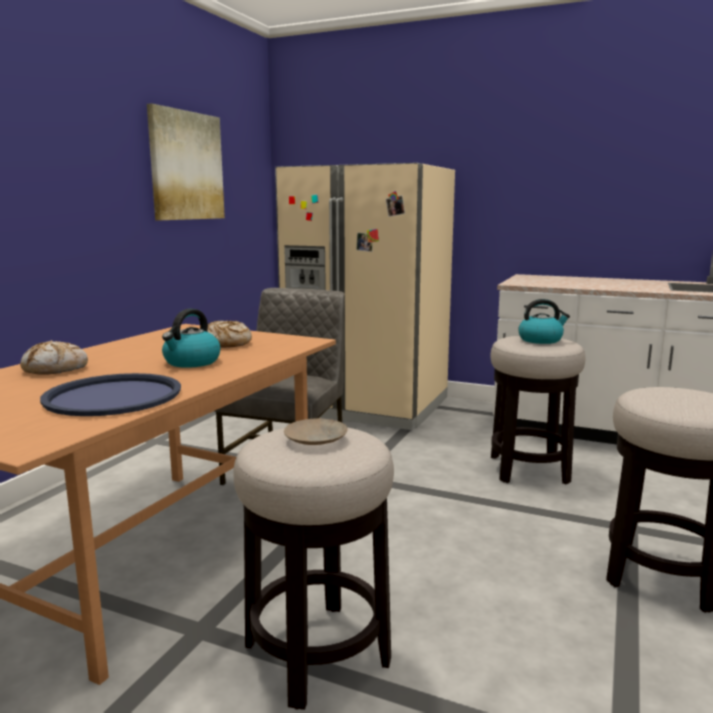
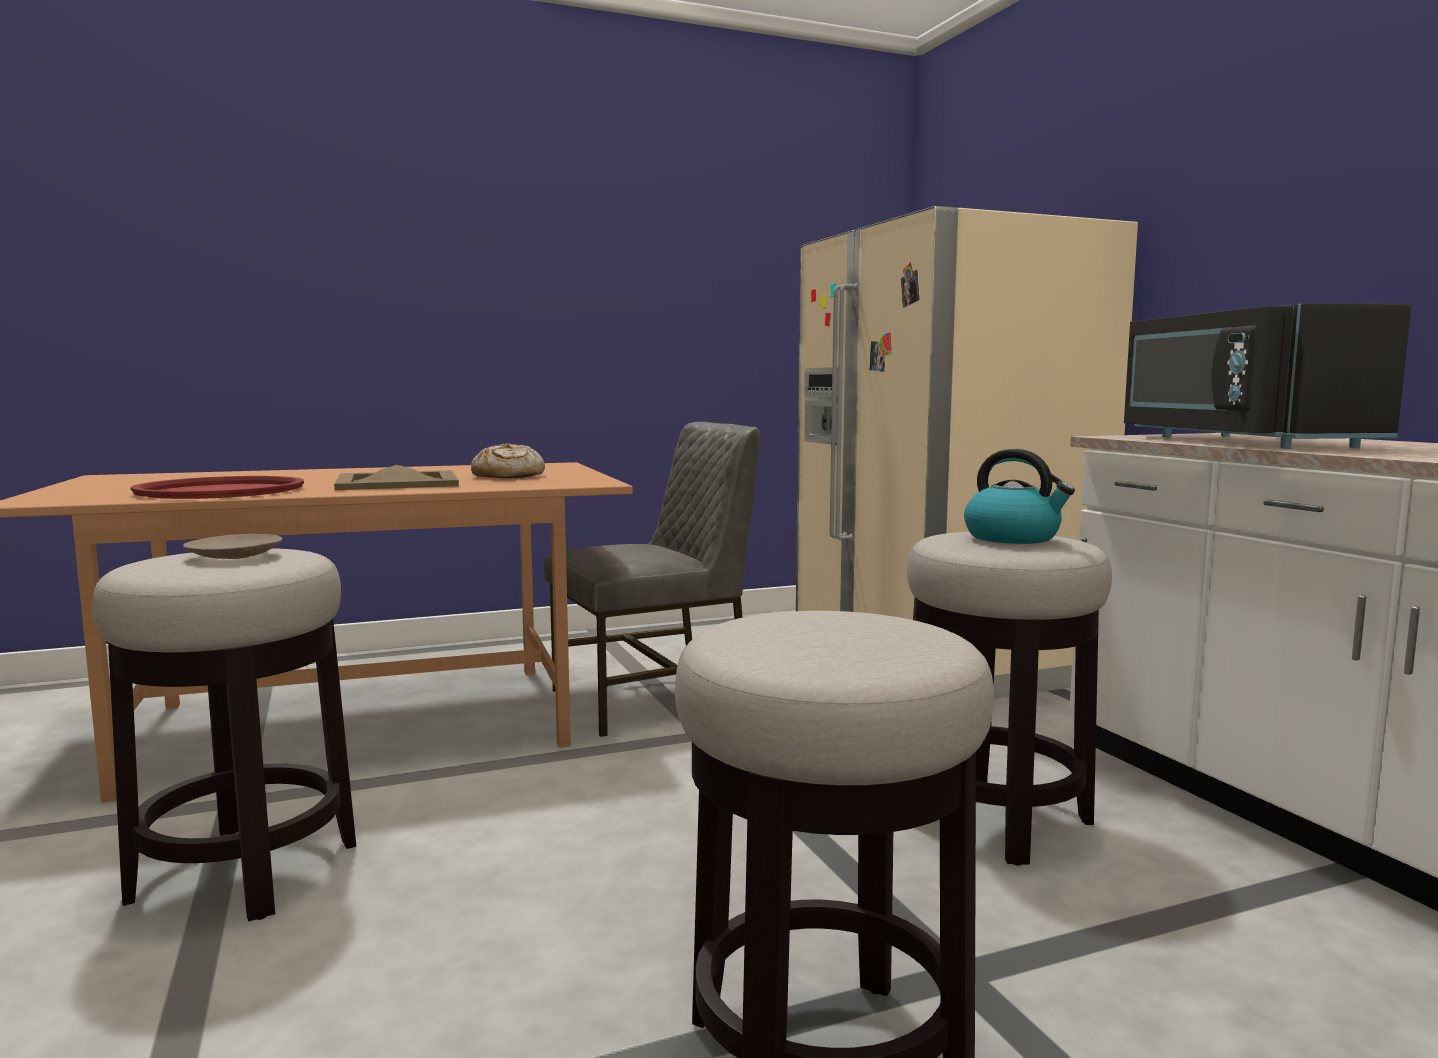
camera: 45 degrees right, 5 degrees down
(56, 369) = (299, 474): bread -> none
(113, 396) = (221, 490): blue tray -> red tray
(186, 166) = (708, 258): picture -> none
(191, 362) = (398, 482): kettle -> beige tray
(567, 284) = (1236, 441): none -> black microwave

